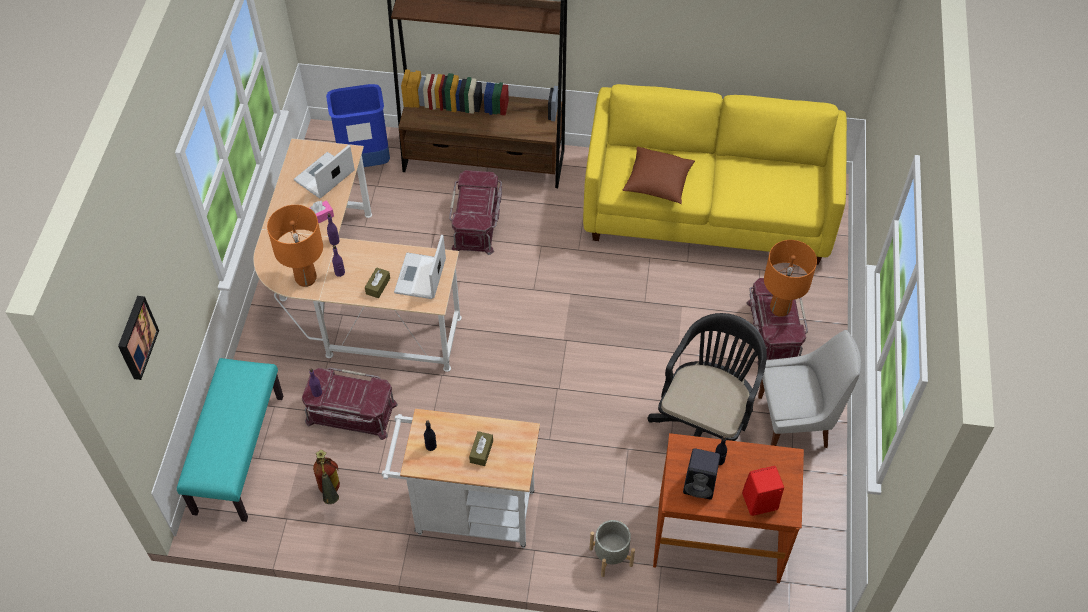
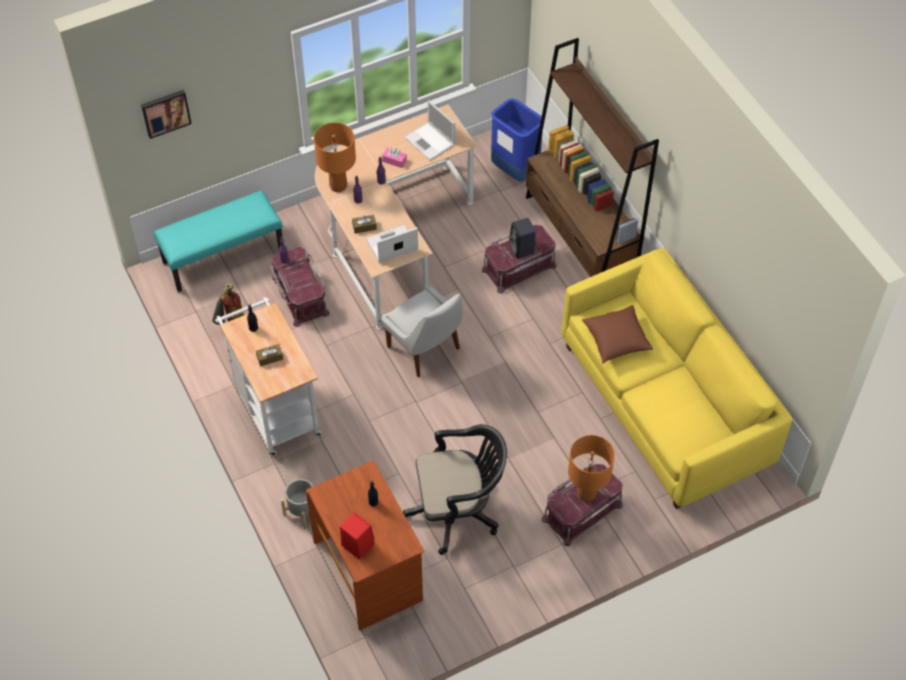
camera: 55 degrees right, 0 degrees up
(323, 177) = (430, 142): laptop -> laptop turned 135 degrees counterclockwise
(700, 485) = (344, 501): black speaker -> black speaker (522, 249)
(796, 421) = (509, 570): white chair -> white chair (425, 349)

